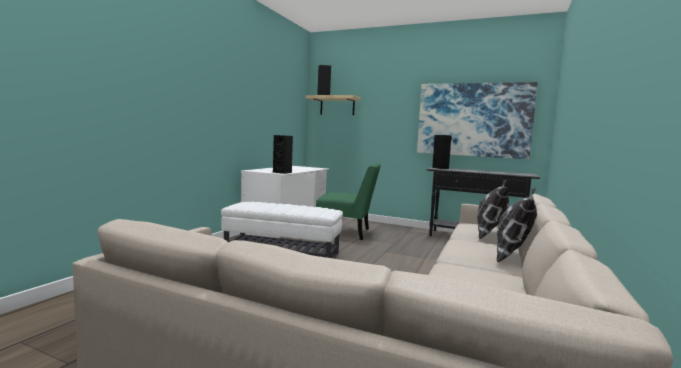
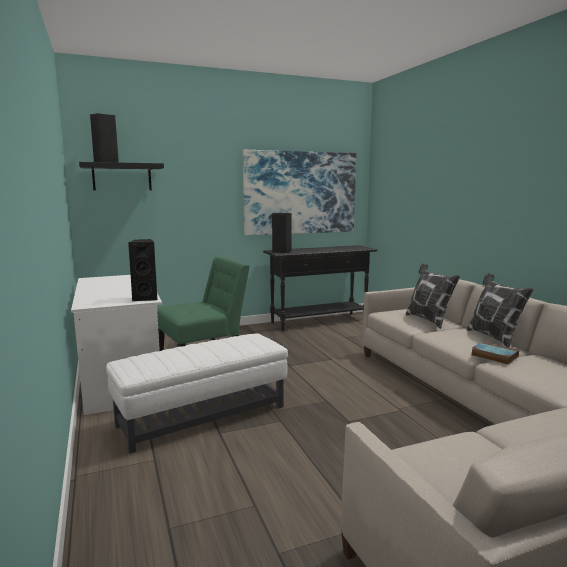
camera: 45 degrees left, 5 degrees up
(337, 106) = (122, 177): beige shelf -> black shelf
(462, 260) = (493, 356): none -> book

